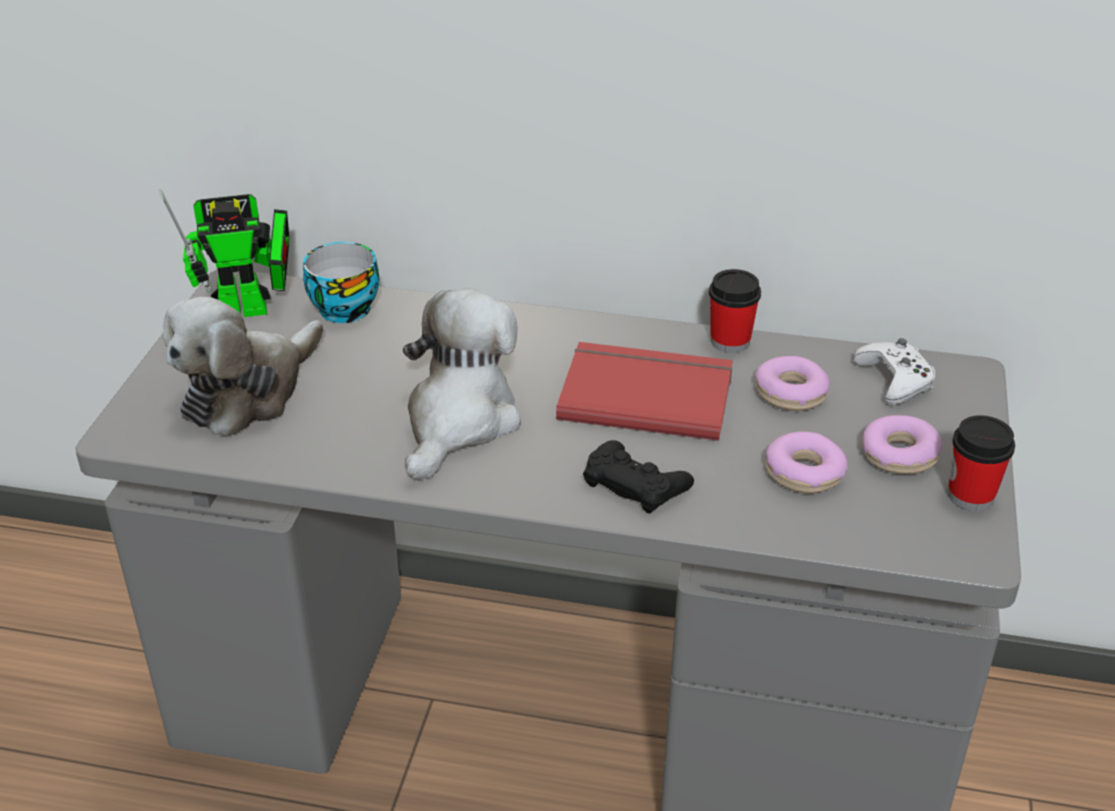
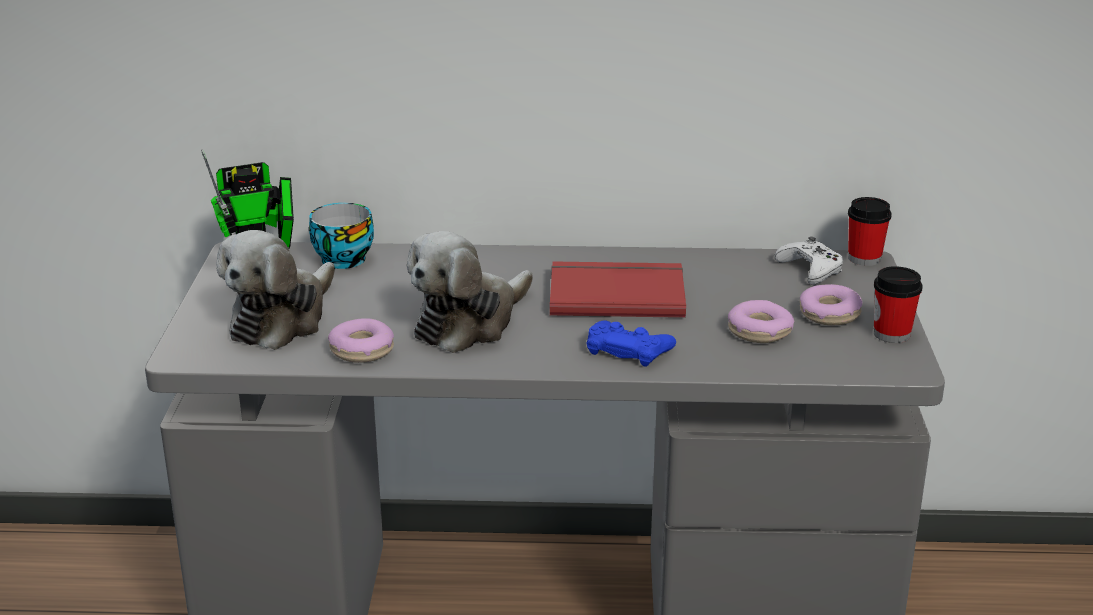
camera: 10 degrees left, 10 degrees down
(459, 420) = (469, 323): plush toy -> plush toy turned 150 degrees counterclockwise
(635, 484) = (628, 349): black game controller -> blue game controller
(730, 341) = (672, 256): cup -> cup (864, 258)
(790, 393) = (732, 284): donut -> donut (361, 350)

